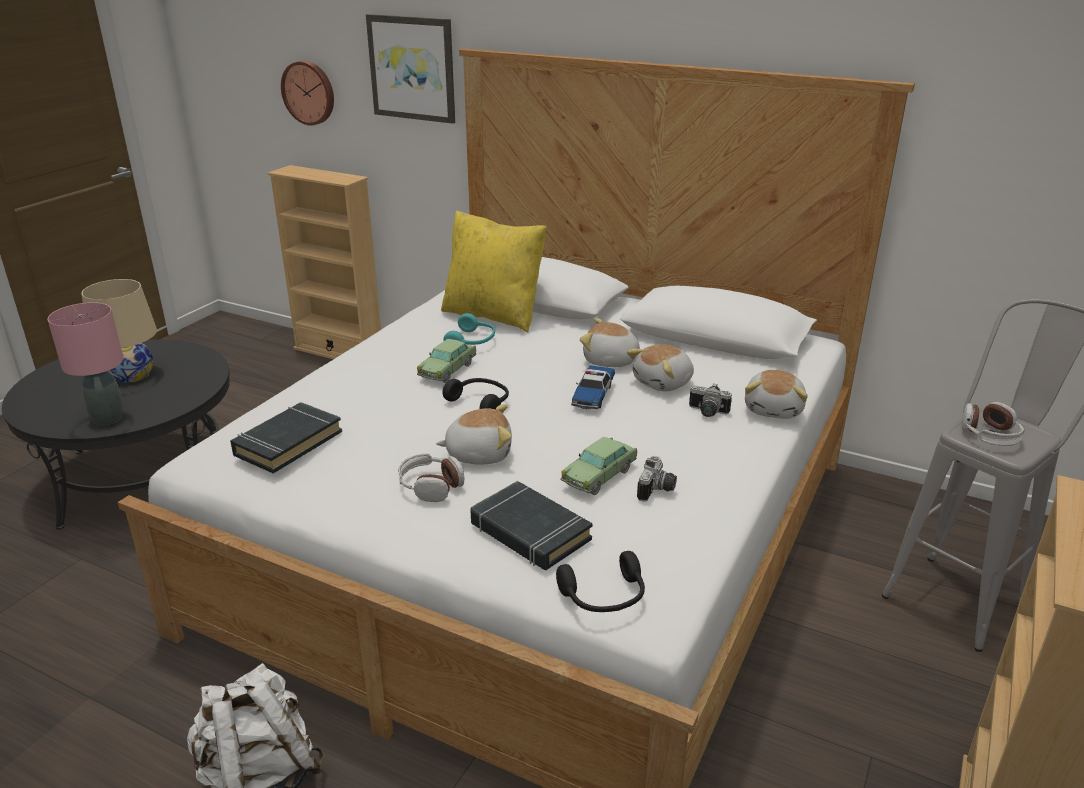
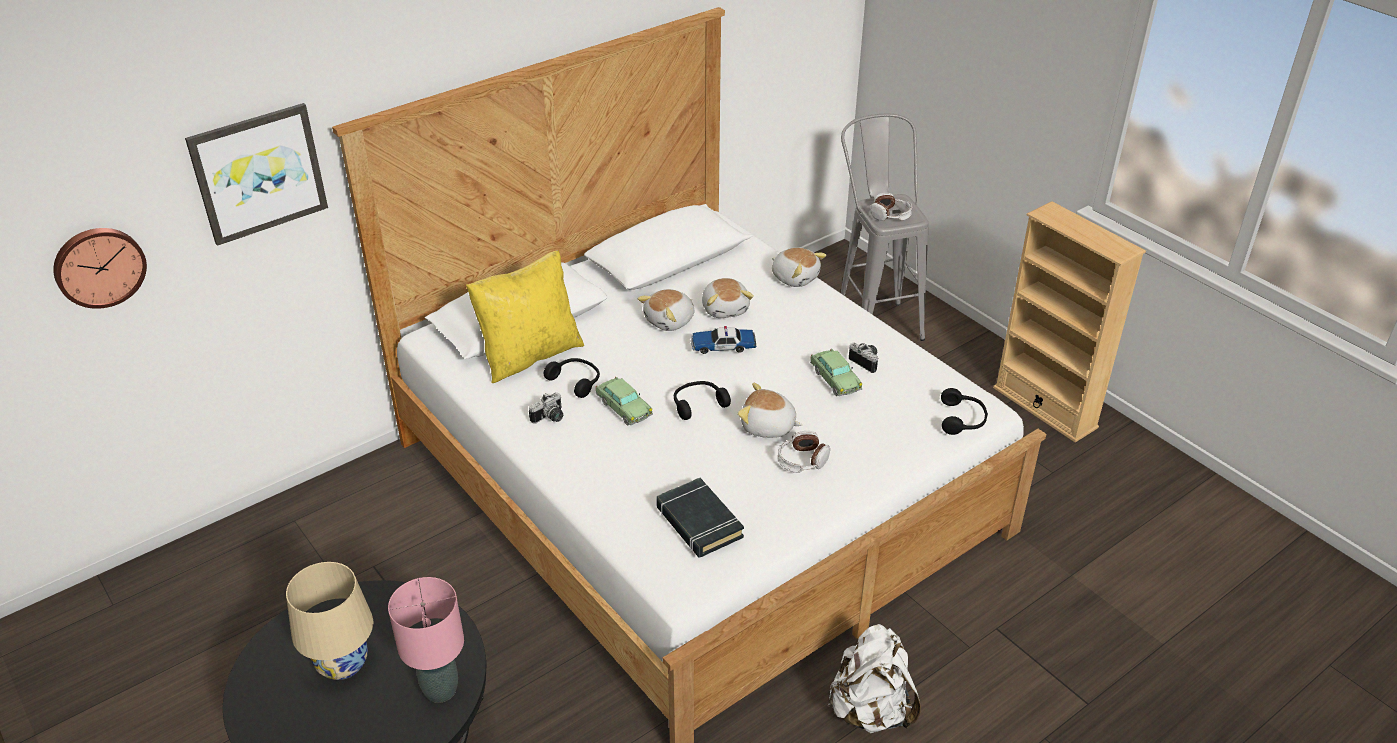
camera: 65 degrees left, 10 degrees up
(339, 352) = (229, 538): beige bookcase -> none
(472, 341) = (576, 381): turquoise headphones -> black headphones
(479, 453) = (768, 427): plush toy -> plush toy turned 90 degrees counterclockwise
(529, 532) = (884, 429): black book -> none
(593, 394) = (723, 346): toy car -> toy car turned 135 degrees clockwise
(707, 412) = (781, 306): camera -> camera (550, 418)

